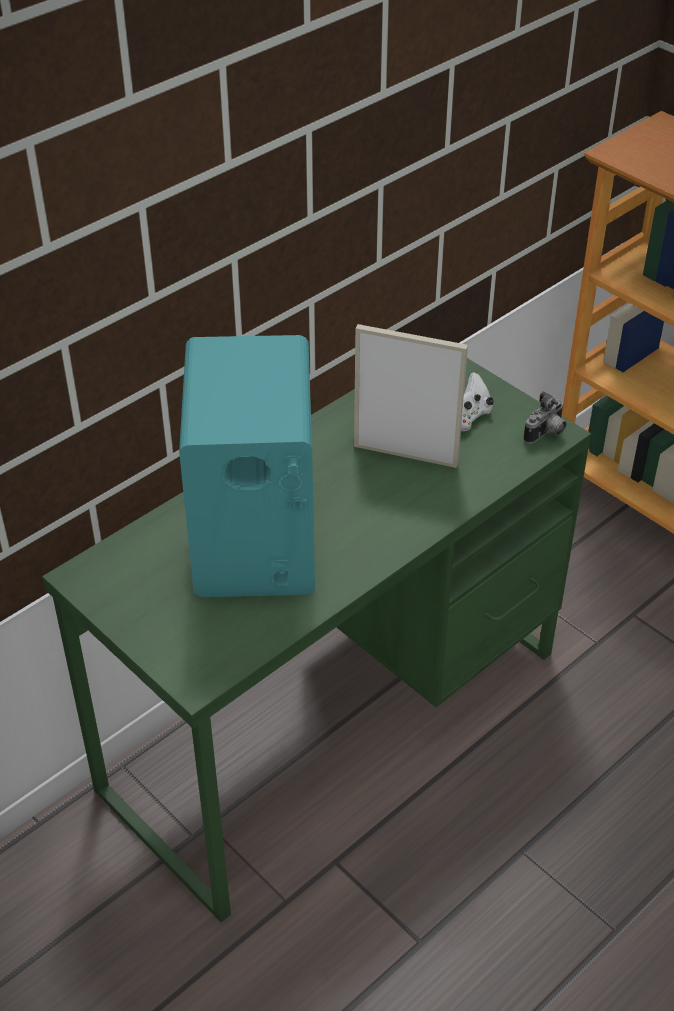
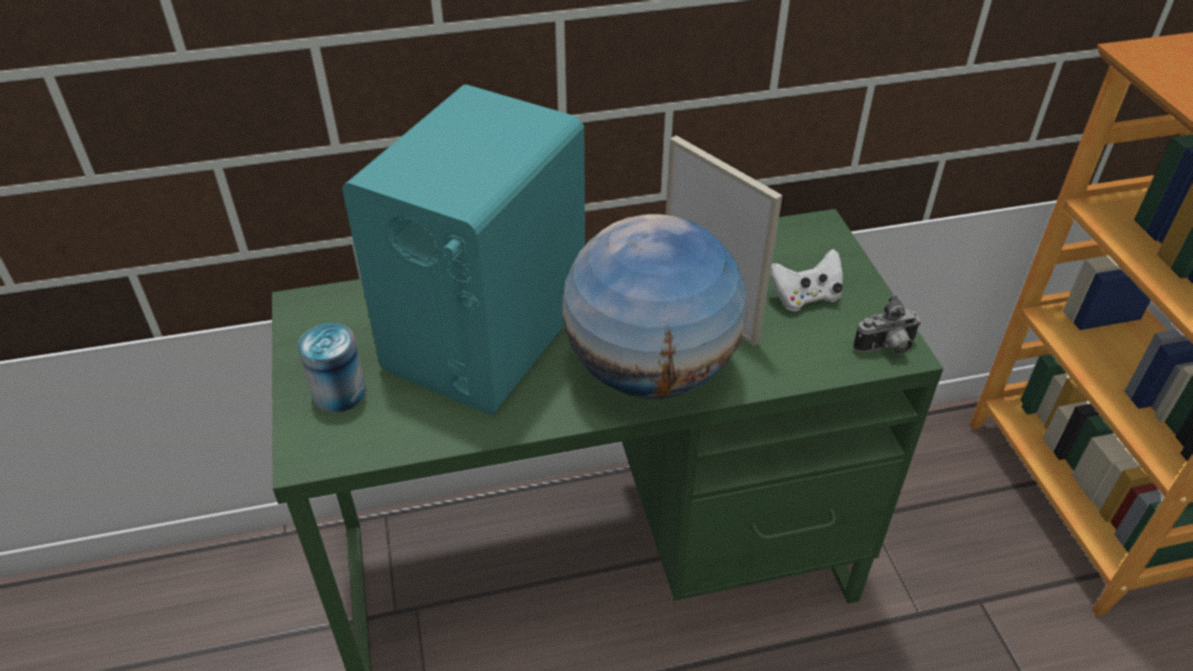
camera: 30 degrees right, 0 degrees up
(177, 627) = (339, 392): none -> can
(398, 515) = (650, 371): none -> globe

